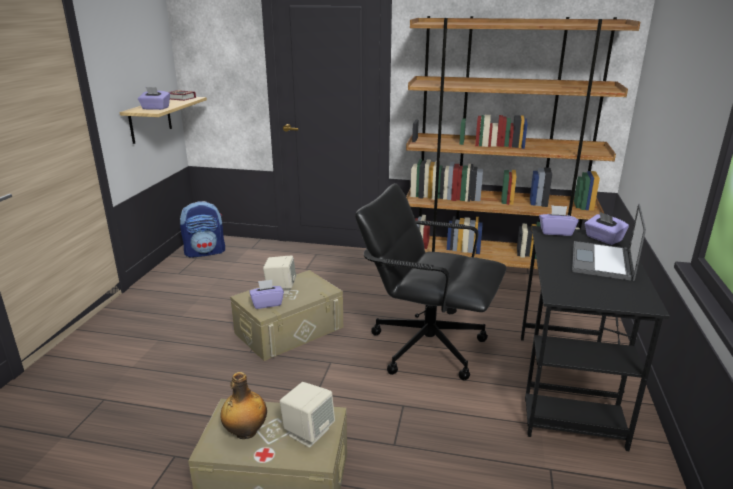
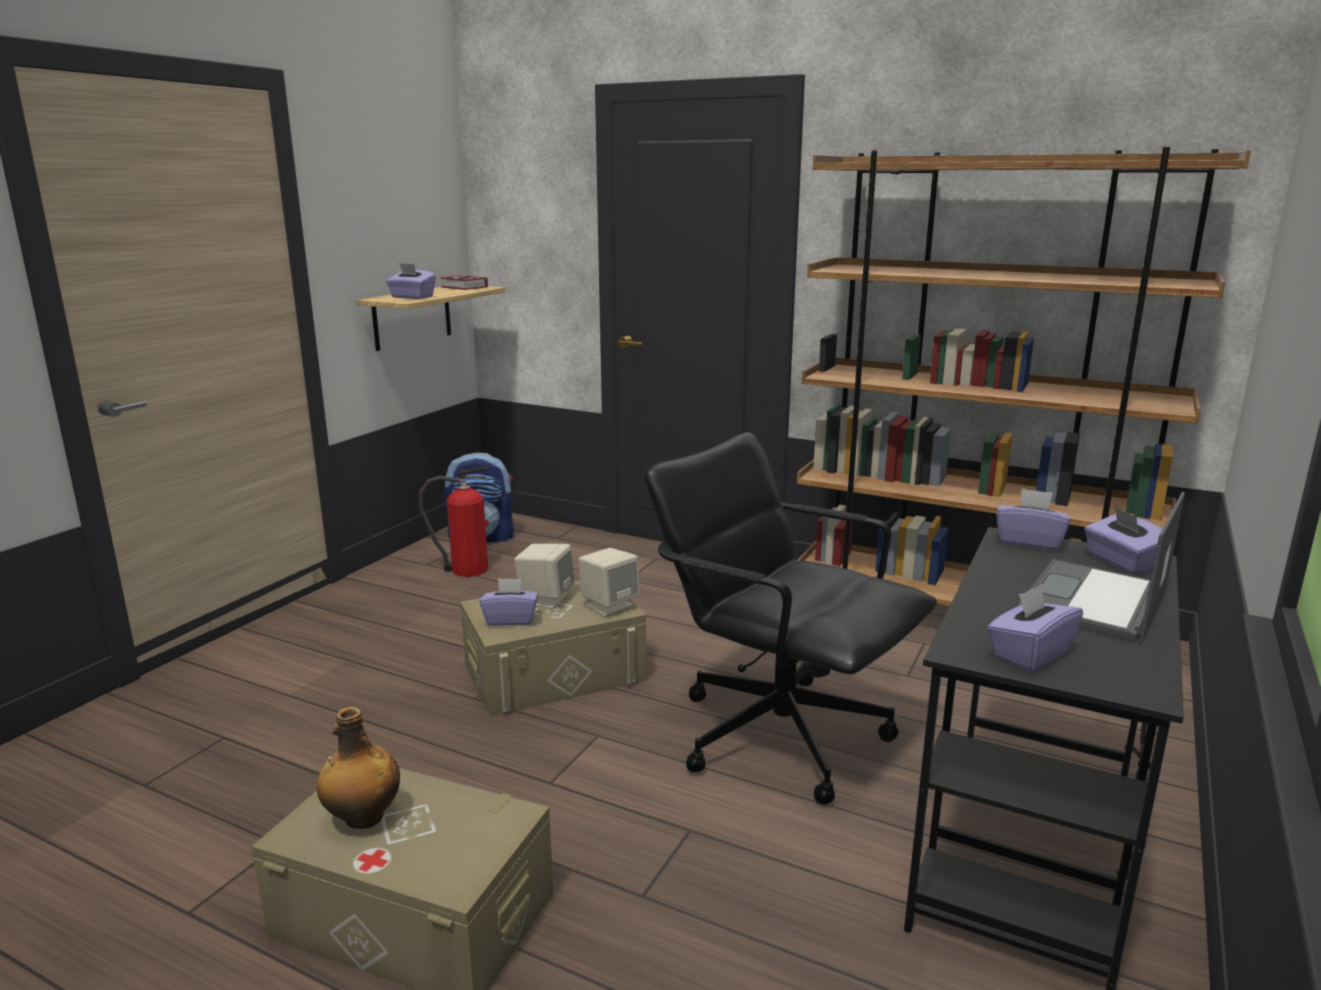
camera: 15 degrees right, 5 degrees down
(205, 274) = (466, 570): none -> fire extinguisher
(308, 432) = (463, 836): beige speaker -> beige speaker (609, 605)
(589, 293) = (1029, 654): none -> purple tissue box

